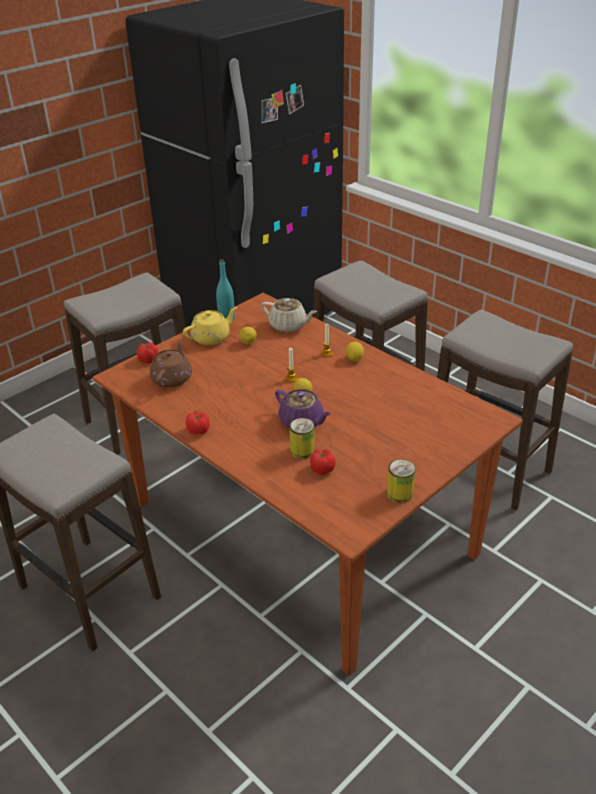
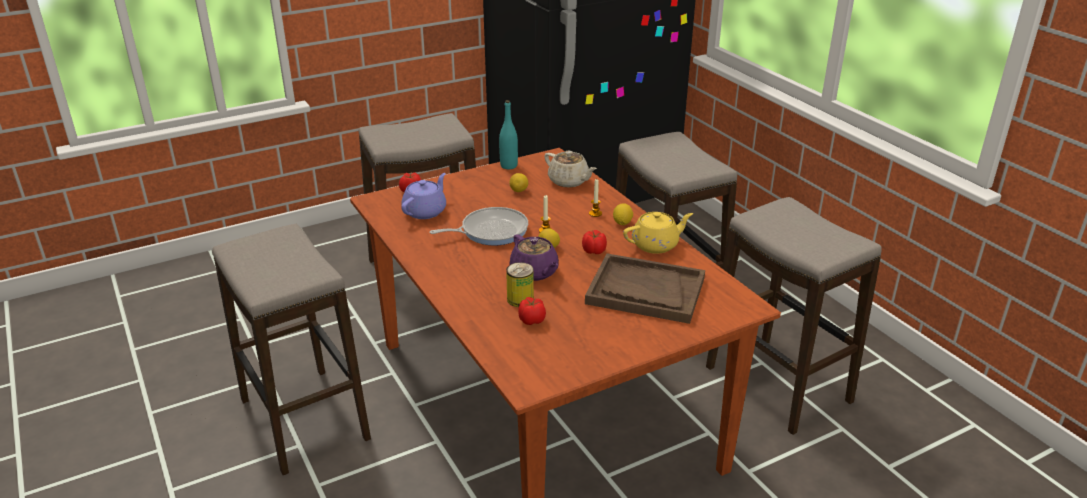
camera: 15 degrees right, 5 degrees down
(172, 378) = (425, 211): brown teapot -> purple teapot
(199, 431) = (425, 262): tomato -> tomato (594, 251)
(211, 337) = (484, 181): yellow teapot -> yellow teapot (656, 245)
(242, 388) = (490, 231): none -> frying pan
(400, 494) = (602, 359): can -> none
(405, 421) = (645, 291): none -> brown tray

